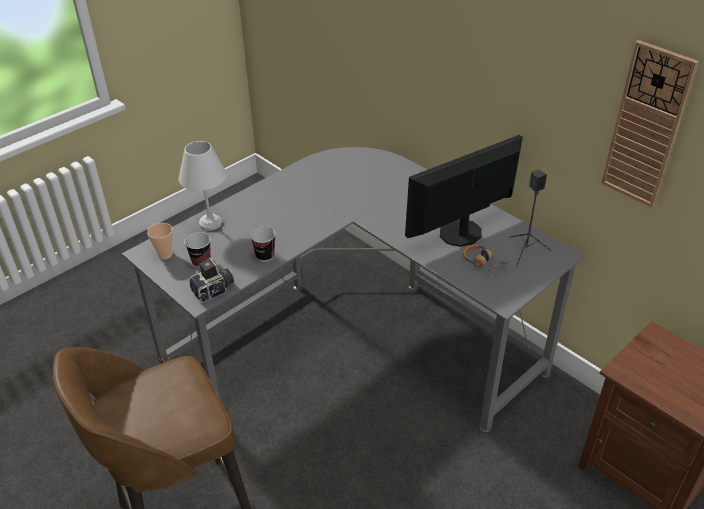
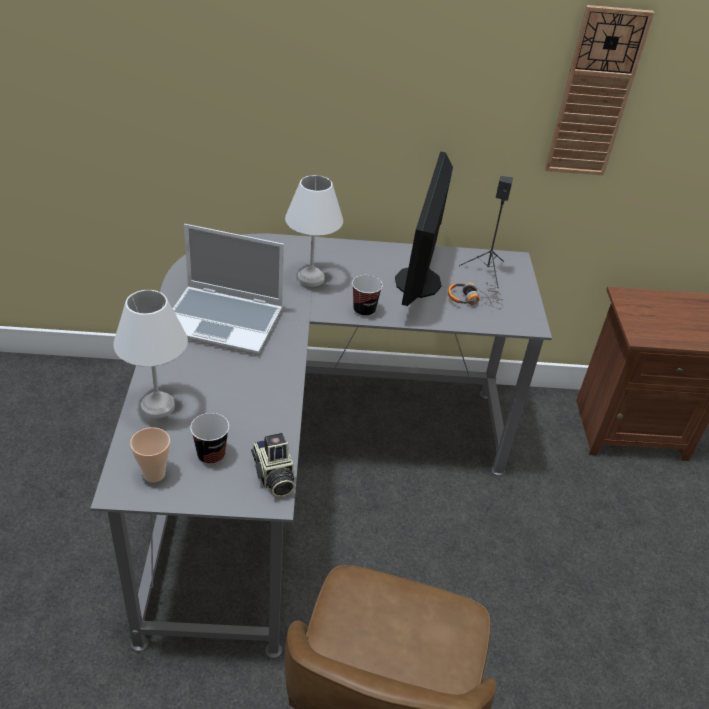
camera: 50 degrees left, 0 degrees up
(214, 291) = (273, 477): camera -> camera turned 150 degrees clockwise
(265, 255) = (272, 405): cup -> cup (364, 310)
(304, 197) = (224, 321): none -> laptop
(391, 196) = (311, 277): none -> white table lamp

